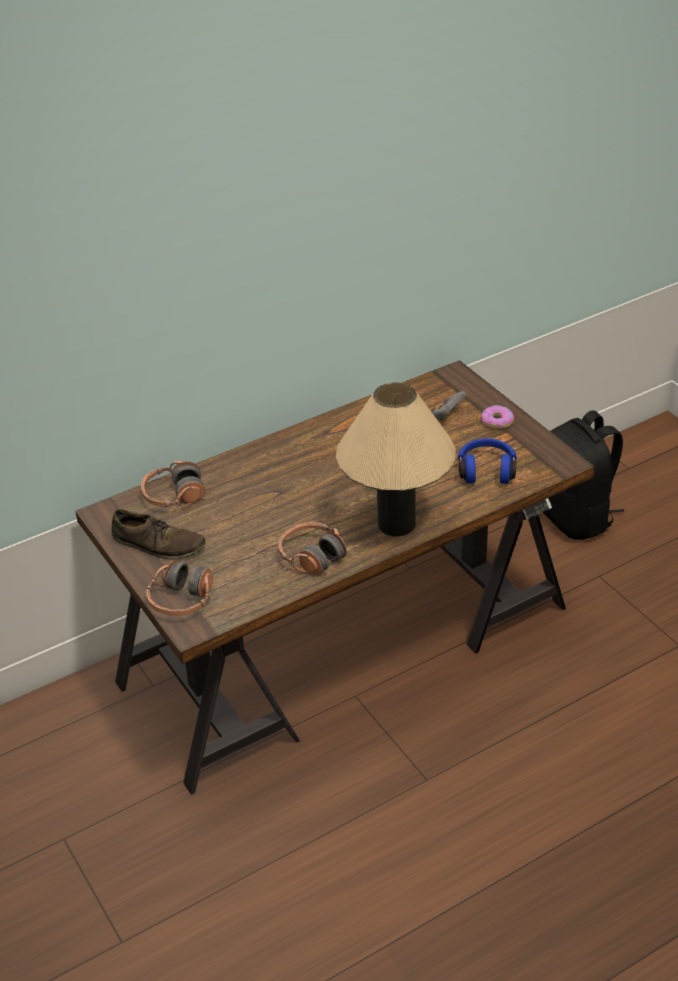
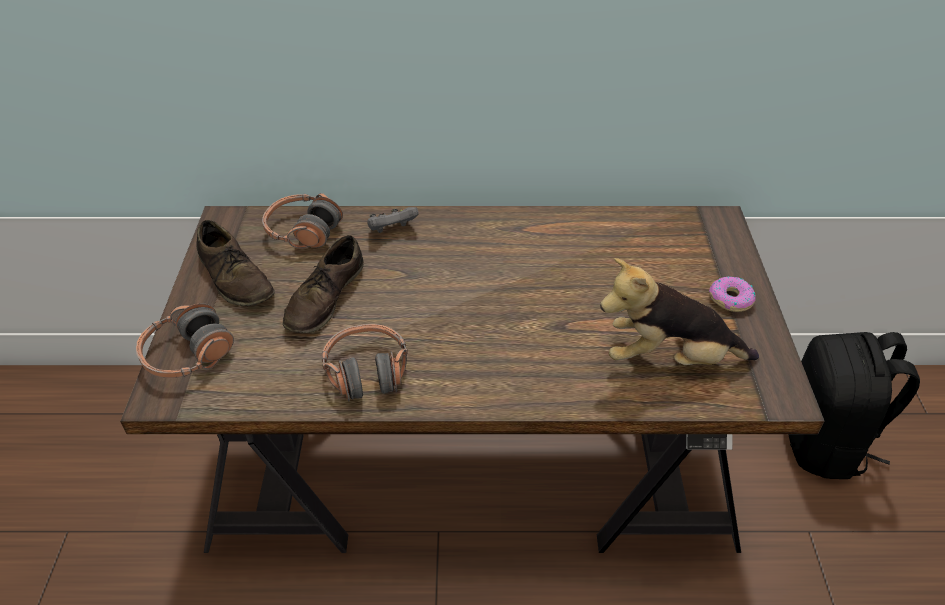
camera: 30 degrees right, 5 degrees up
(237, 529) = (325, 298): none -> brown shoe
(396, 524) = (498, 377): beige table lamp -> none
(447, 415) = (673, 266): grey game controller -> grey game controller (392, 230)
(486, 470) = (668, 358): blue headphones -> plush toy

